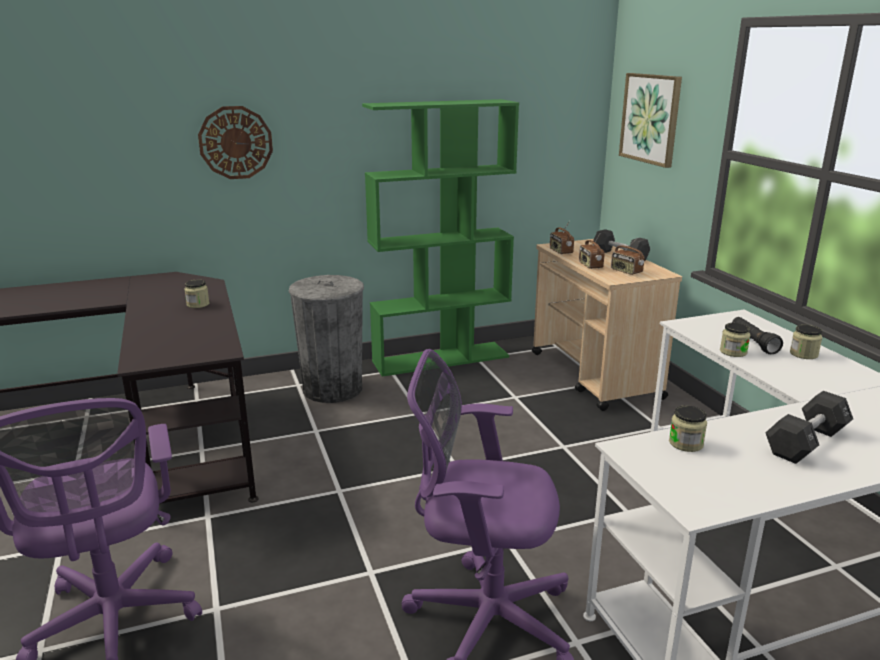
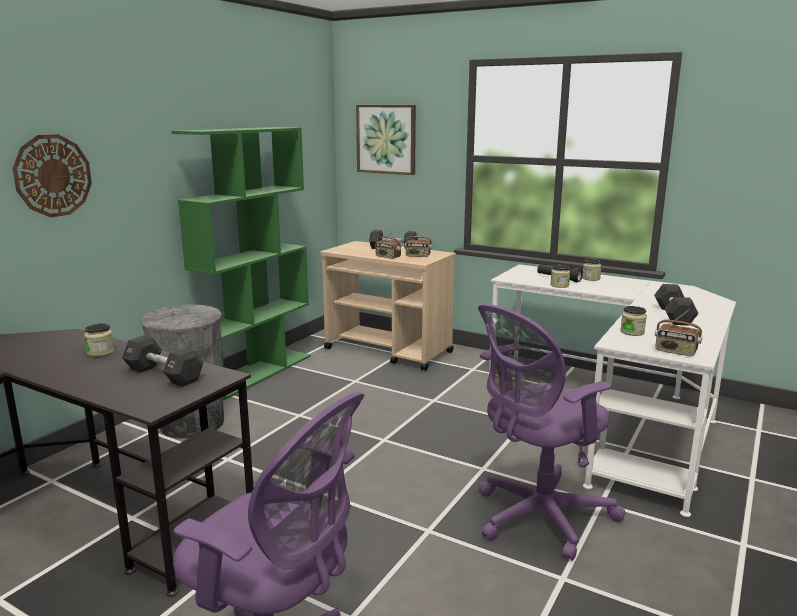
camera: 40 degrees left, 5 degrees down
(194, 337) = (164, 375): none -> black dumbbell
(560, 251) = (348, 252): radio -> radio (675, 352)

